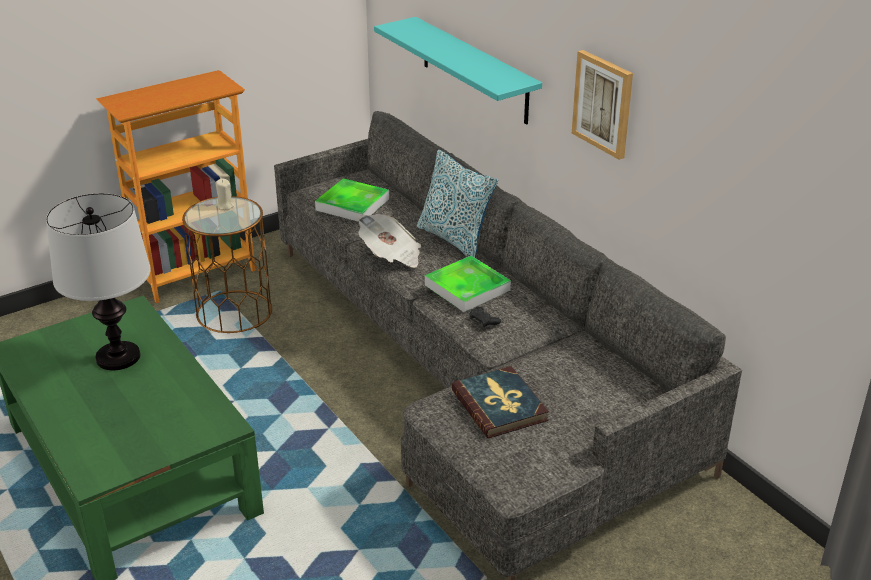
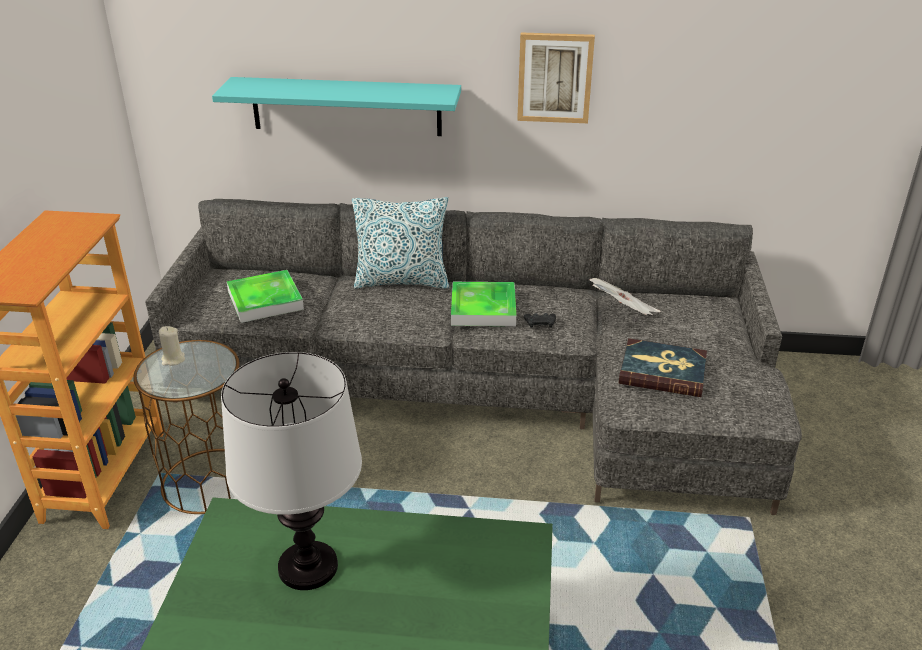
camera: 50 degrees left, 0 degrees up
(391, 256) = (380, 320): newspaper -> newspaper (624, 314)

